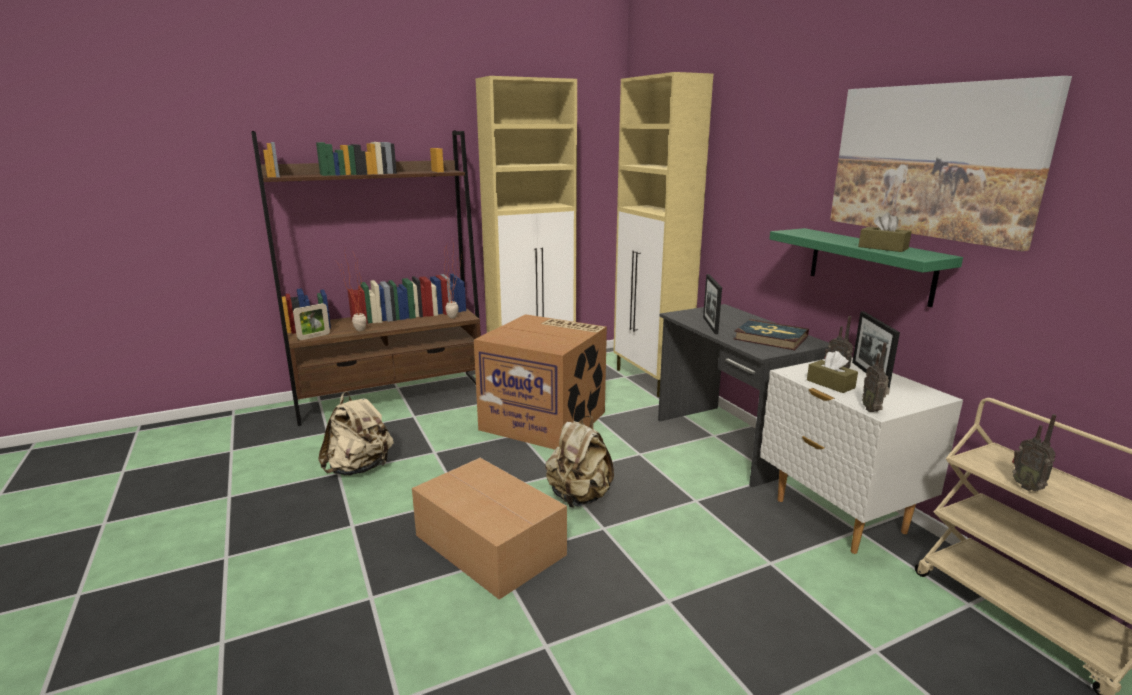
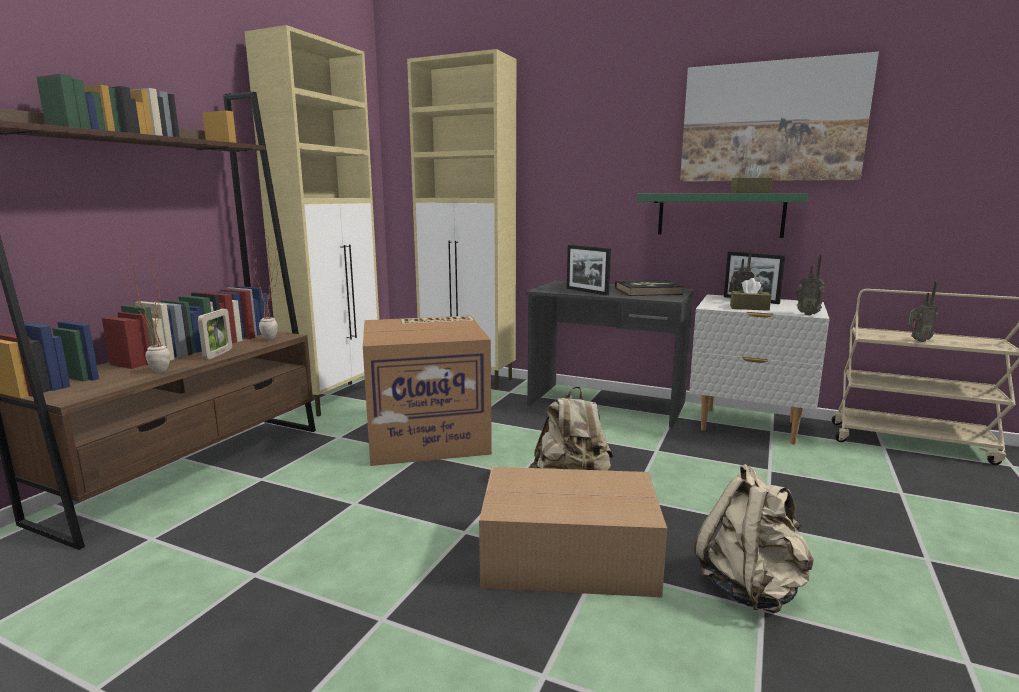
camera: 40 degrees left, 5 degrees down
(314, 337) = (91, 391): picture frame -> picture frame (218, 354)
(359, 468) = (280, 557): beige backpack -> beige backpack (750, 588)
(1027, 486) = (917, 340): radio -> radio turned 45 degrees counterclockwise

